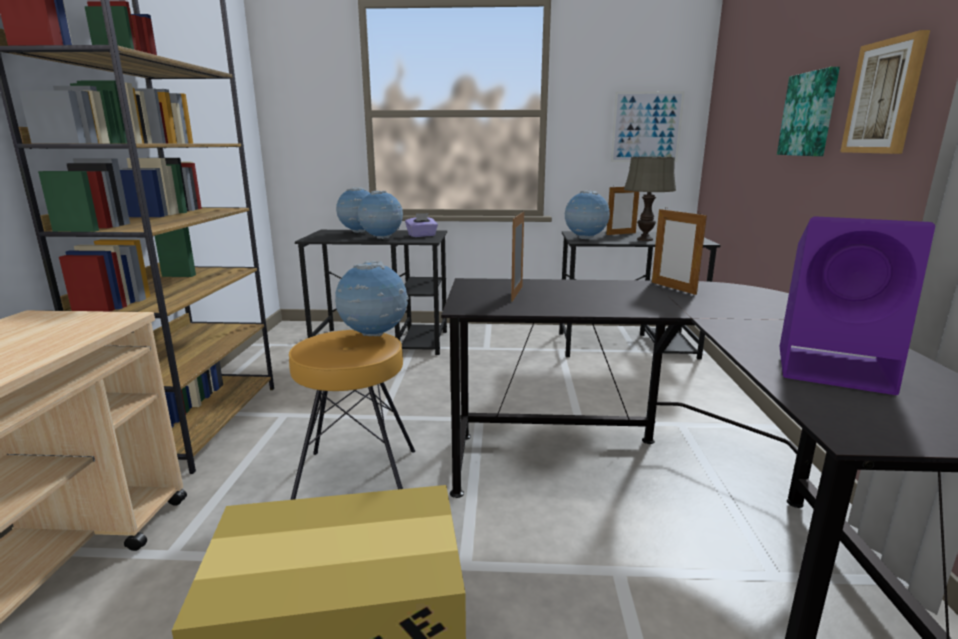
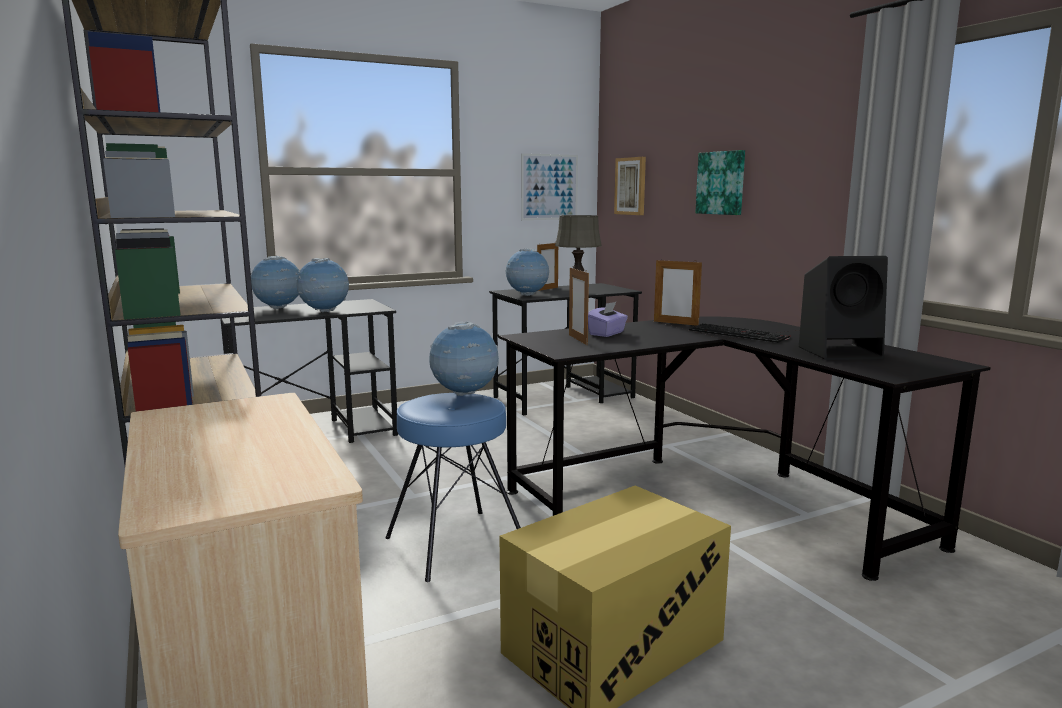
camera: 30 degrees left, 5 degrees down
(357, 477) = (455, 543): brown stool -> blue stool
(422, 235) = (360, 305): purple tissue box -> purple tissue box (607, 333)
(729, 314) = (739, 334): none -> keyboard
(836, 369) = (841, 352): purple speaker -> black speaker
(884, 97) = (788, 175): picture -> picture (631, 186)

